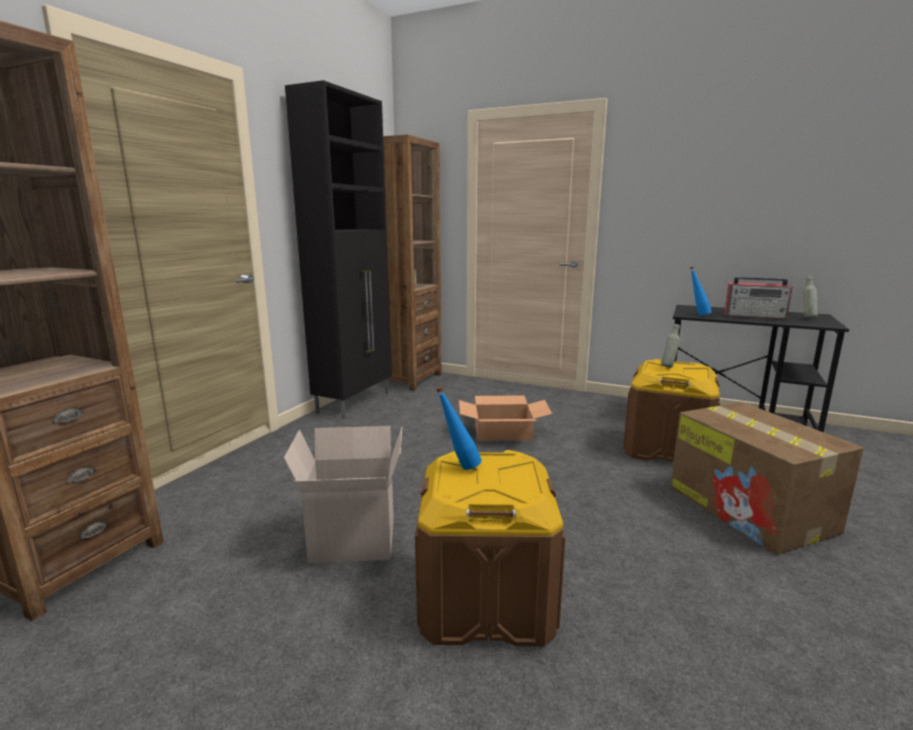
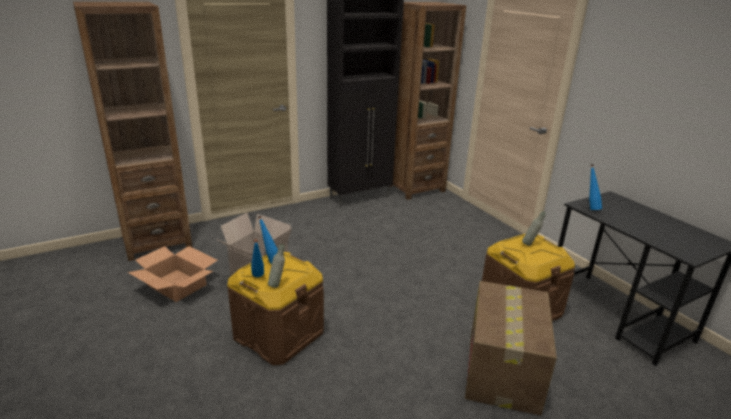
camera: 35 degrees right, 10 degrees up
(486, 494) = (258, 278): none -> blue bottle
(503, 431) = (421, 250): cardboard box -> cardboard box (177, 285)
(755, 316) = (645, 225): radio -> none
(806, 318) = (694, 242): grey bottle -> grey bottle (277, 284)

